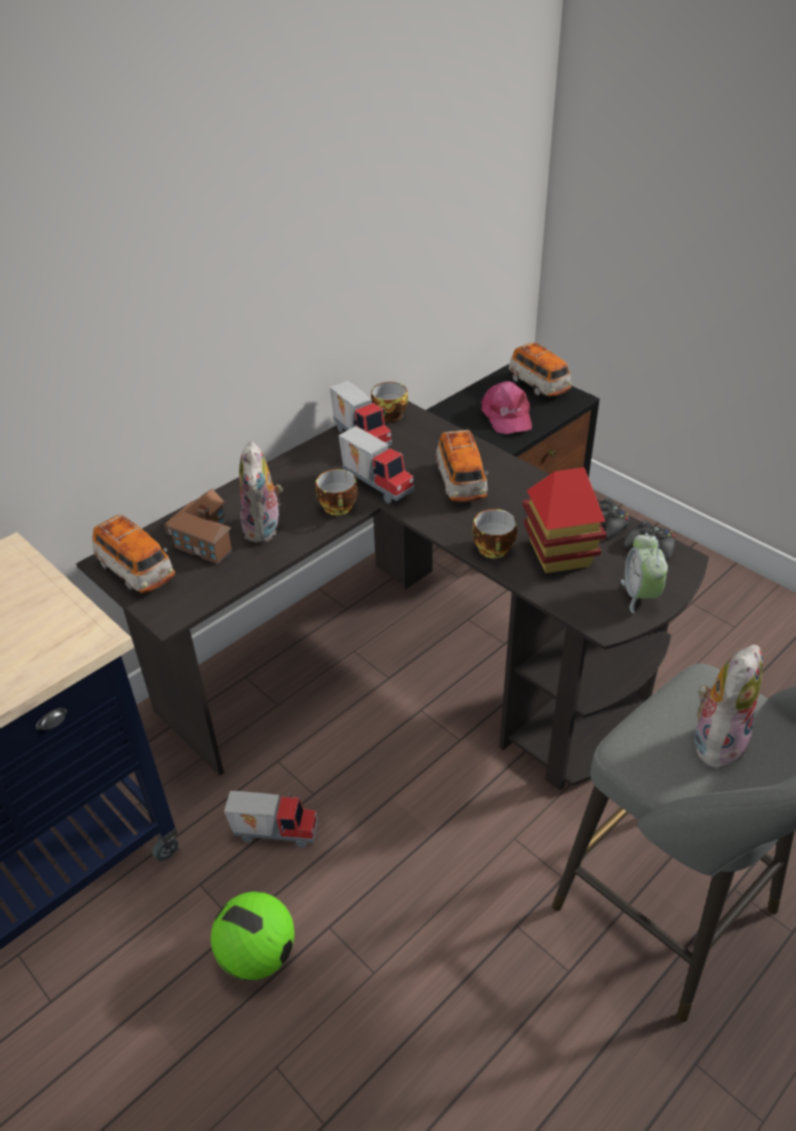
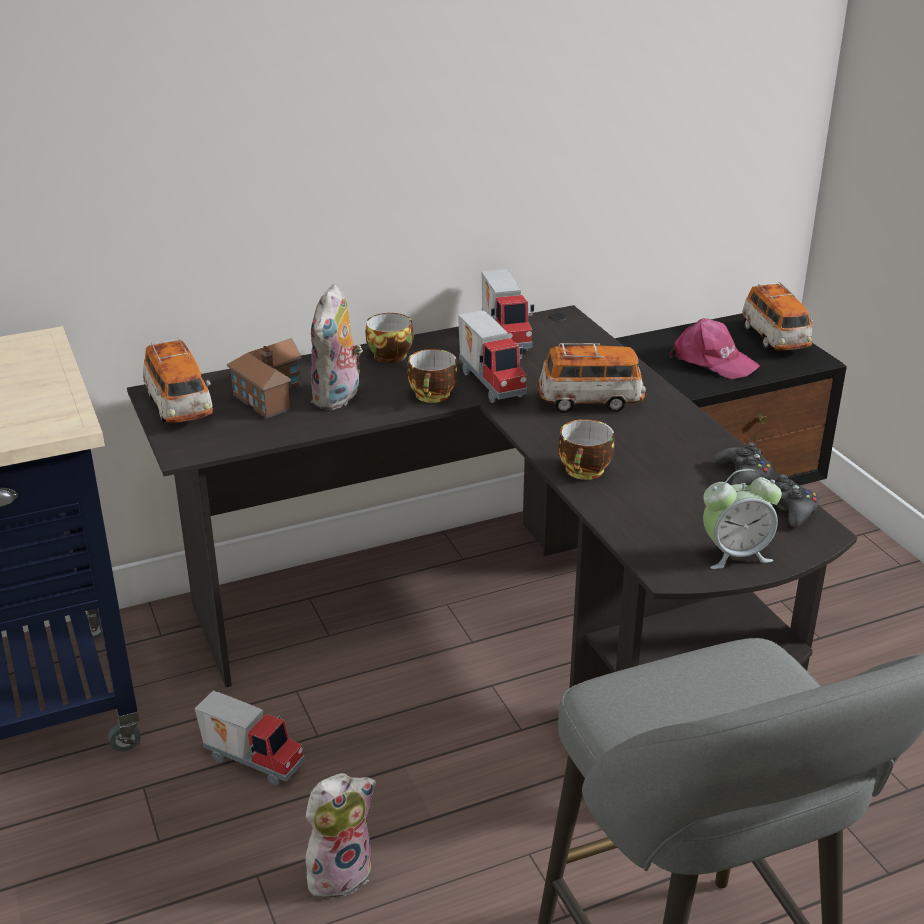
camera: 20 degrees right, 10 degrees down
(257, 954) = (163, 876): football -> none
(389, 414) = (552, 322): cup -> cup (390, 354)
(461, 483) = (590, 401): toy car -> toy car turned 105 degrees counterclockwise
(506, 416) = (712, 361): pink cap -> pink cap turned 60 degrees counterclockwise
(559, 553) = (662, 491): toy house -> none
(640, 595) = (735, 554): alarm clock -> alarm clock turned 120 degrees counterclockwise
(716, 739) = (721, 712): plush toy -> plush toy (339, 872)

